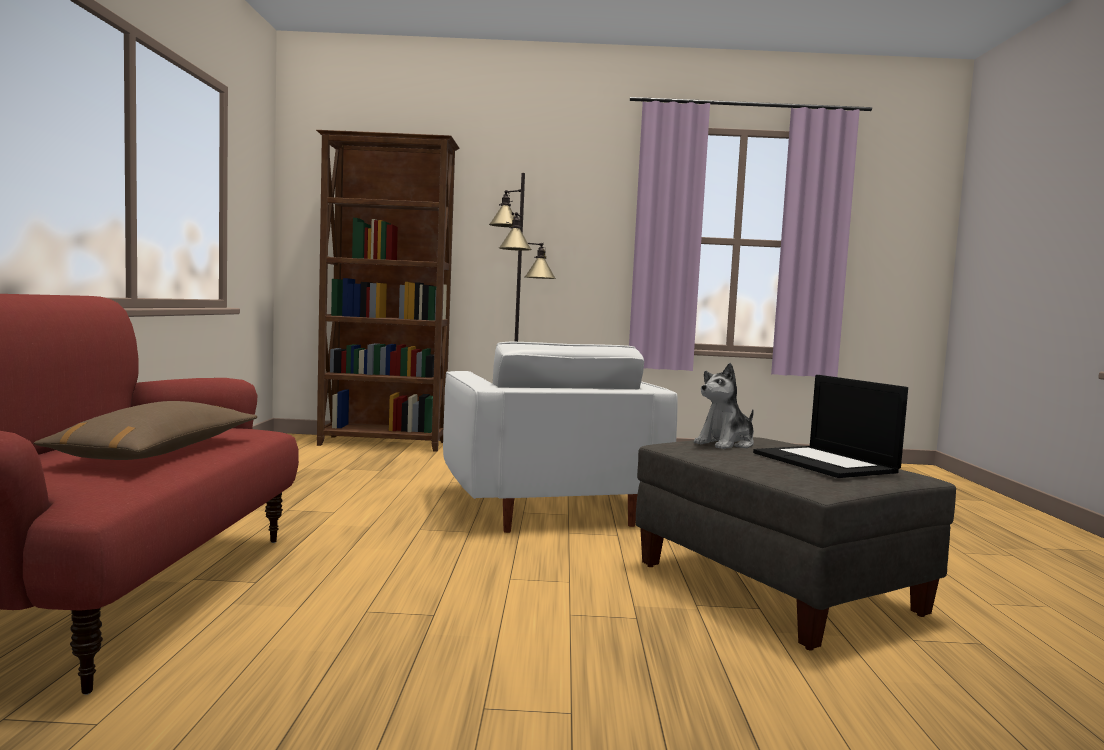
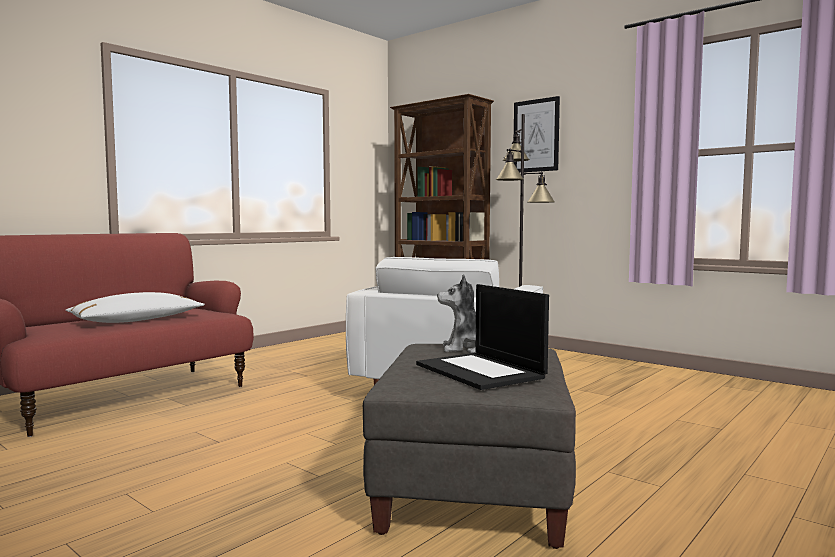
camera: 40 degrees right, 0 degrees up
(158, 452) = (136, 320): brown pillow -> white pillow
(513, 198) = (536, 135): none -> picture
(826, 463) = (481, 371): laptop -> laptop turned 45 degrees counterclockwise

